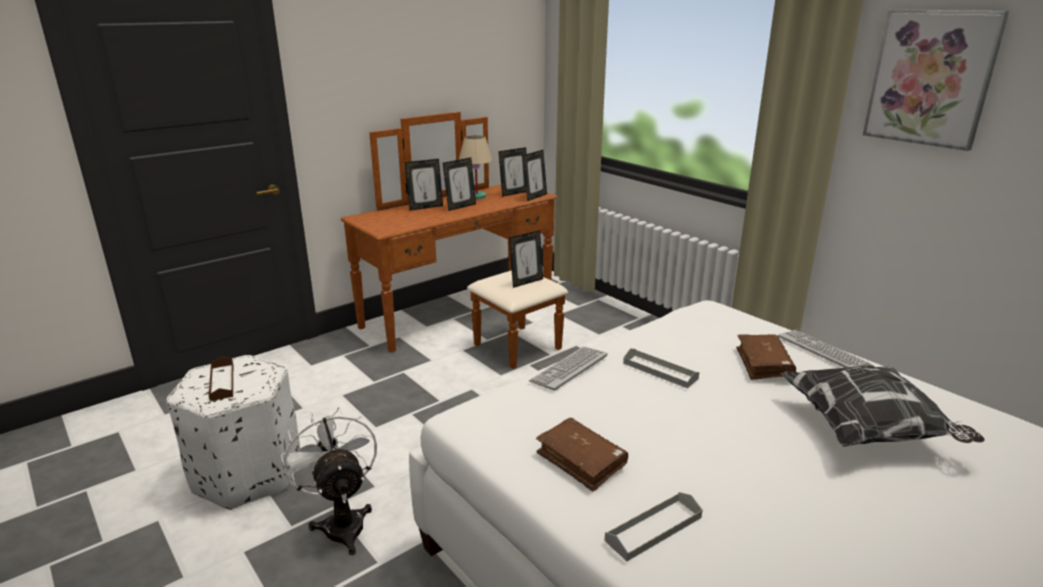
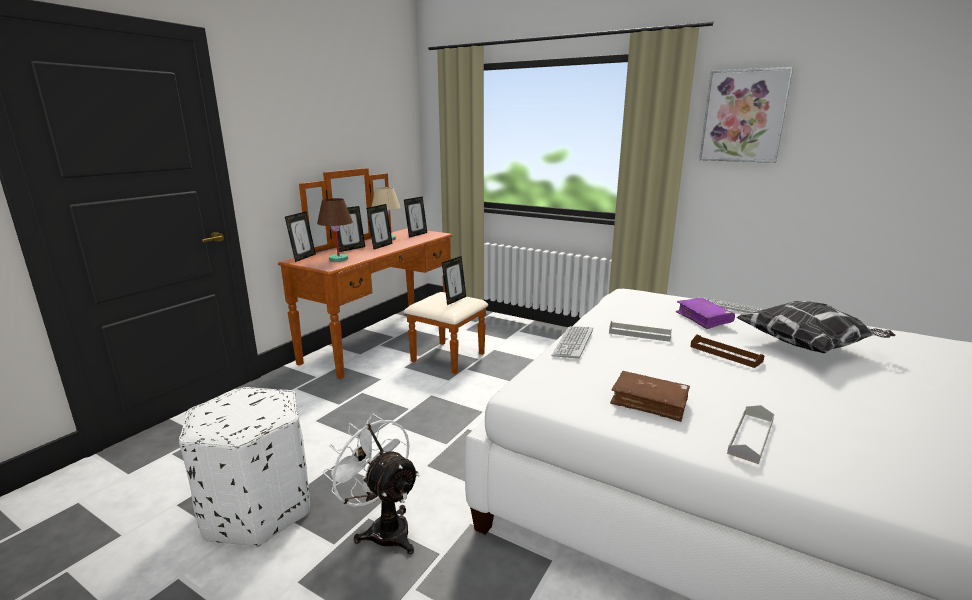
camera: 20 degrees left, 5 degrees down
(222, 381) = (235, 413): brown tray -> brown tray (725, 354)
(401, 220) = (338, 259): none -> brown table lamp
(535, 197) = (436, 235): picture frame -> picture frame (303, 258)
(763, 364) = (703, 319): brown book -> purple book

